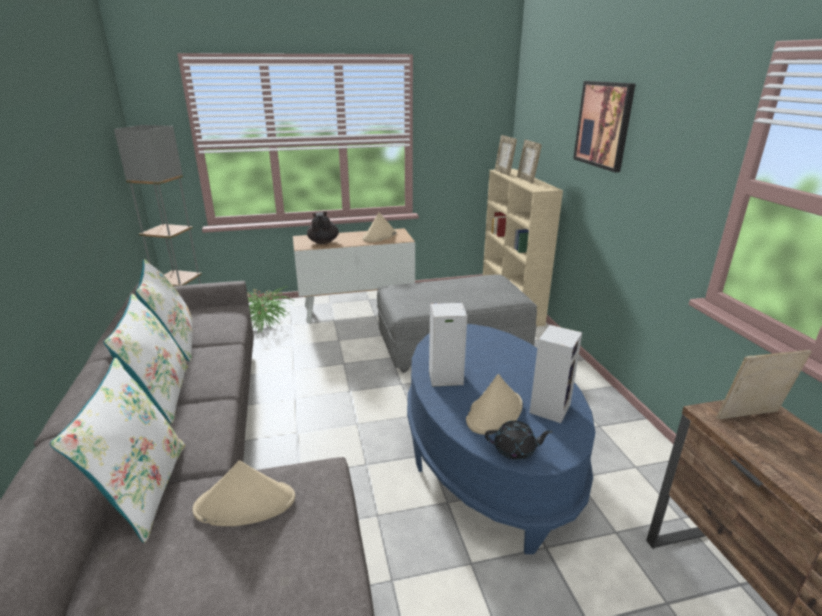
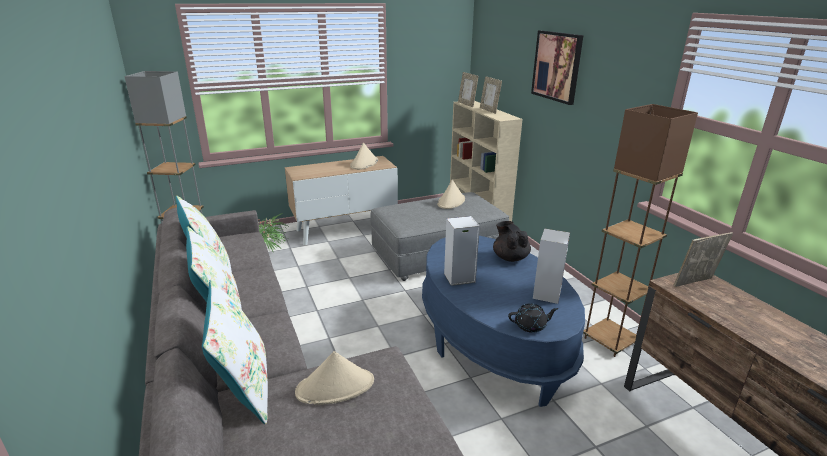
camera: 10 degrees left, 0 degrees up
(323, 242) = (316, 171): black teapot -> black teapot (510, 257)
(494, 412) = (506, 300): beige hat -> beige hat (451, 202)
(640, 474) = (610, 340): none -> brown floor lamp

